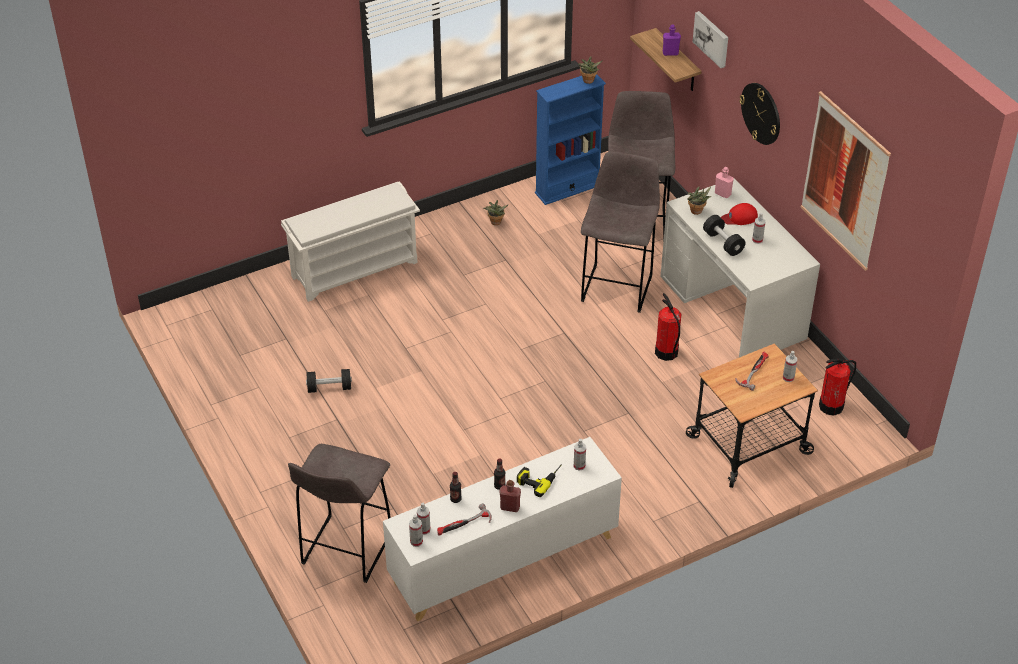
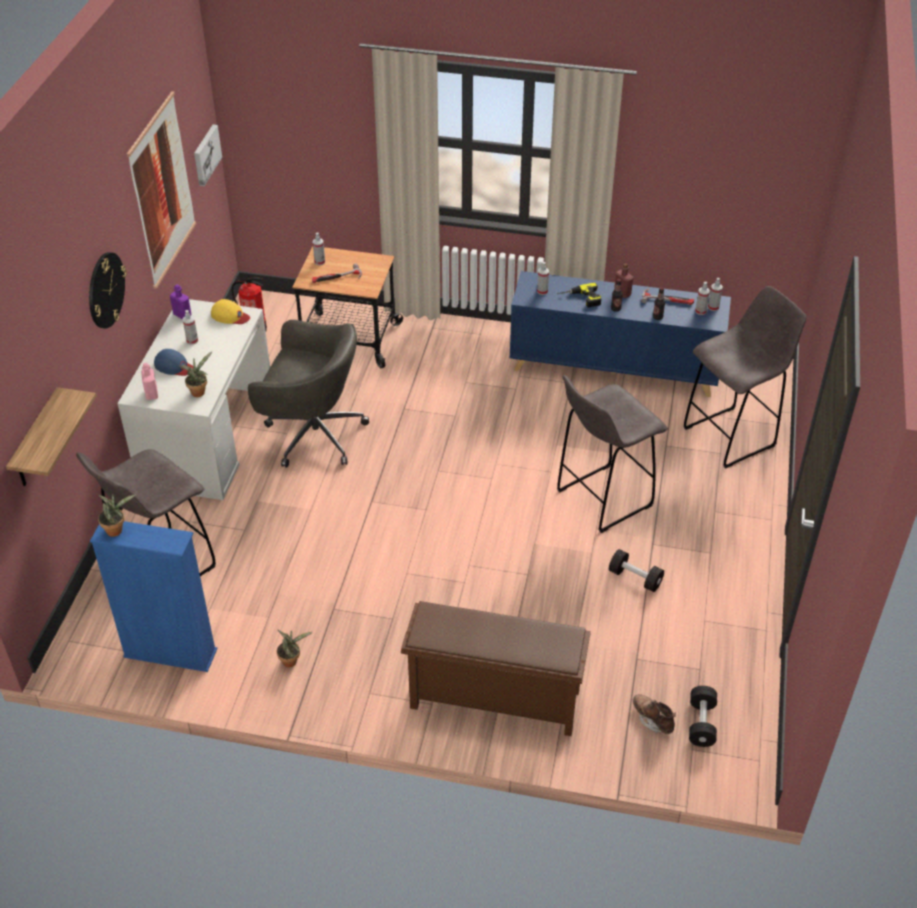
camera: 140 degrees left, 0 degrees up
(249, 311) = (652, 719): none -> brown boot
(355, 269) = (493, 700): white shoe rack -> brown shoe rack
(503, 560) = (614, 368): white cabinet -> blue cabinet
(617, 287) = (271, 514): grey stool -> grey stool (601, 499)
(666, 352) = (312, 434): fire extinguisher -> grey office chair
(670, 53) = (48, 424): purple bottle -> purple bottle (182, 315)
(712, 39) = (50, 330): picture -> picture (205, 154)
(723, 243) = (222, 354): black dumbbell -> black dumbbell (701, 723)
(739, 217) = (174, 366): red cap -> blue cap
(762, 271) = (230, 316): none -> yellow cap

